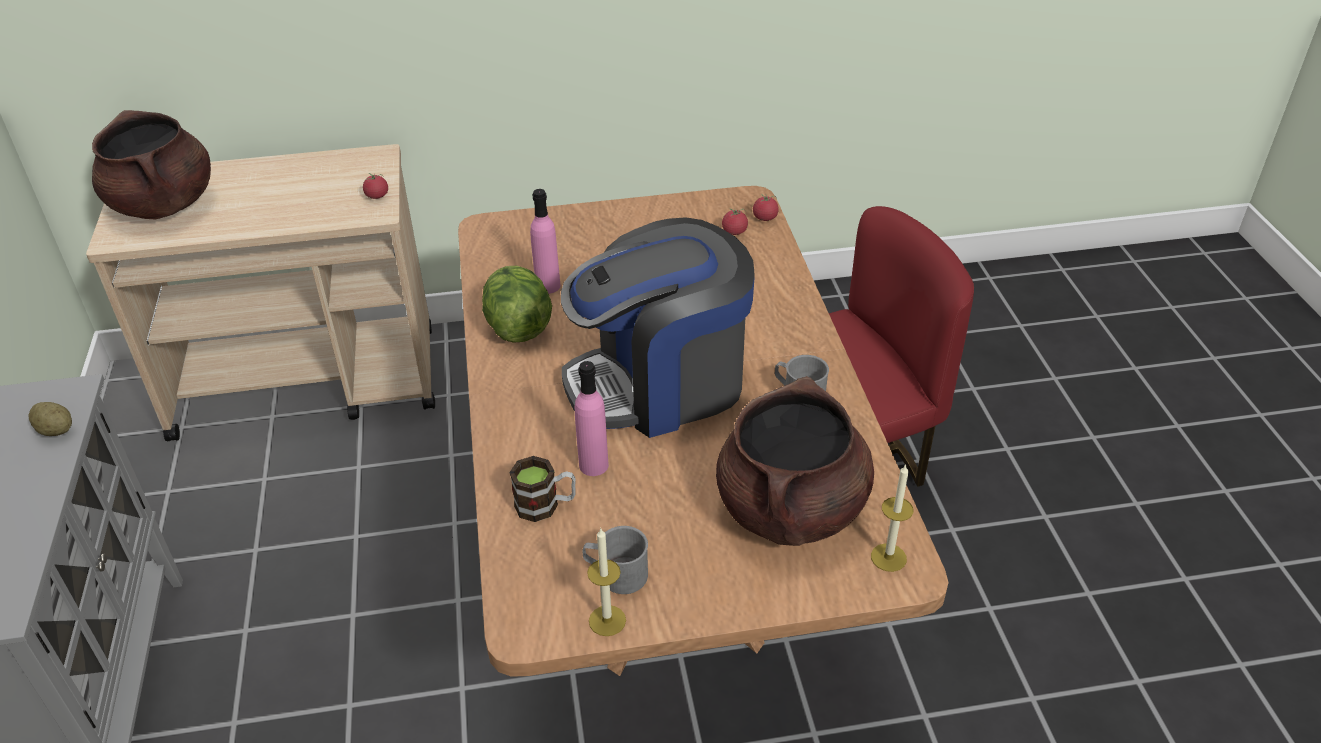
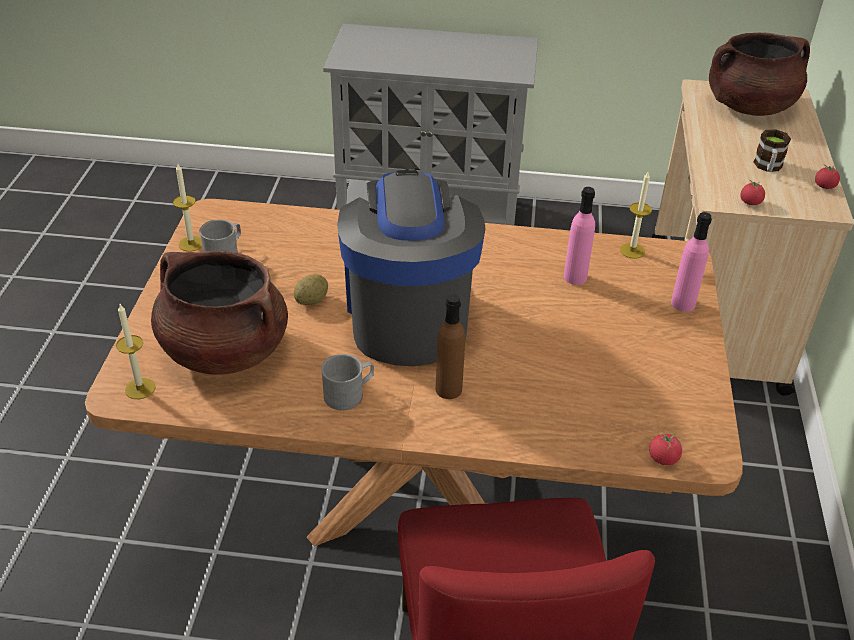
camera: 105 degrees right, 0 degrees up
(56, 430) = (482, 71): potato -> potato (311, 300)
(488, 257) = (632, 251): none -> candle
(518, 327) = (520, 252): lettuce -> none
(546, 505) = (308, 235): mug -> mug (767, 167)
(593, 465) = (333, 263): pink bottle -> pink bottle (683, 303)
(734, 231) = (638, 424): tomato -> tomato (824, 186)
(754, 336) = (448, 389): none -> brown bottle

